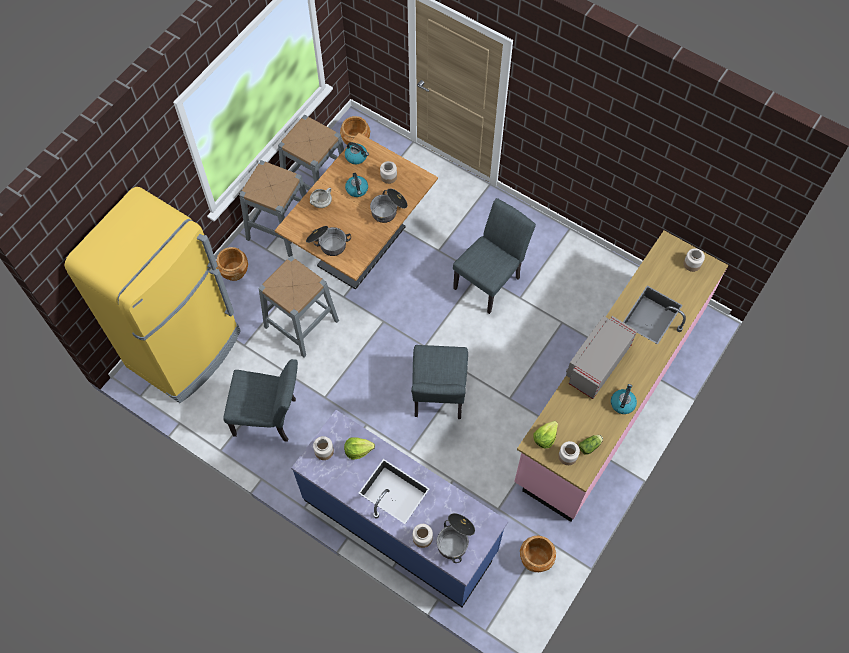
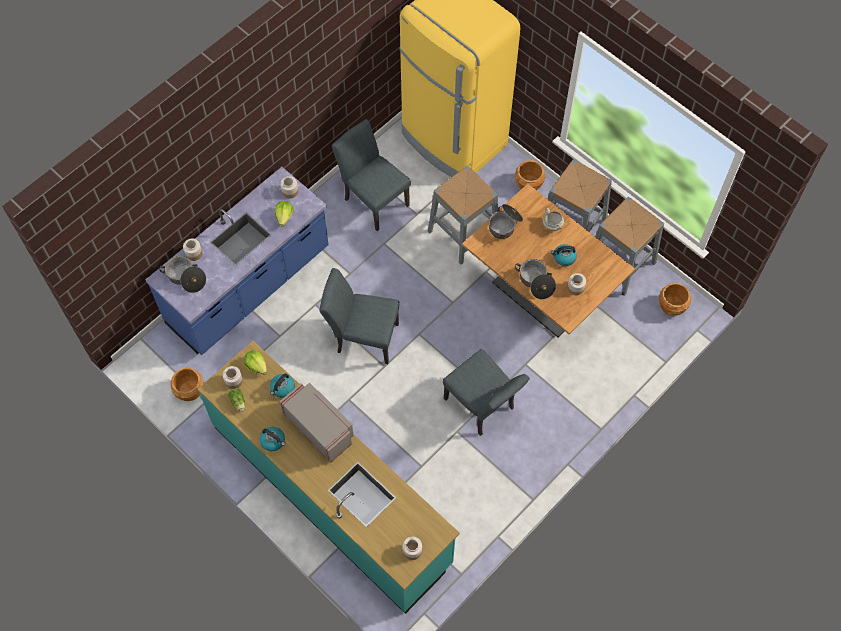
camera: 100 degrees right, 0 degrees up
(270, 418) = (373, 199): grey chair -> grey chair turned 120 degrees clockwise
(356, 157) = (604, 262): kettle -> kettle (282, 388)
(609, 395) = (332, 493): pink counter -> turquoise counter

